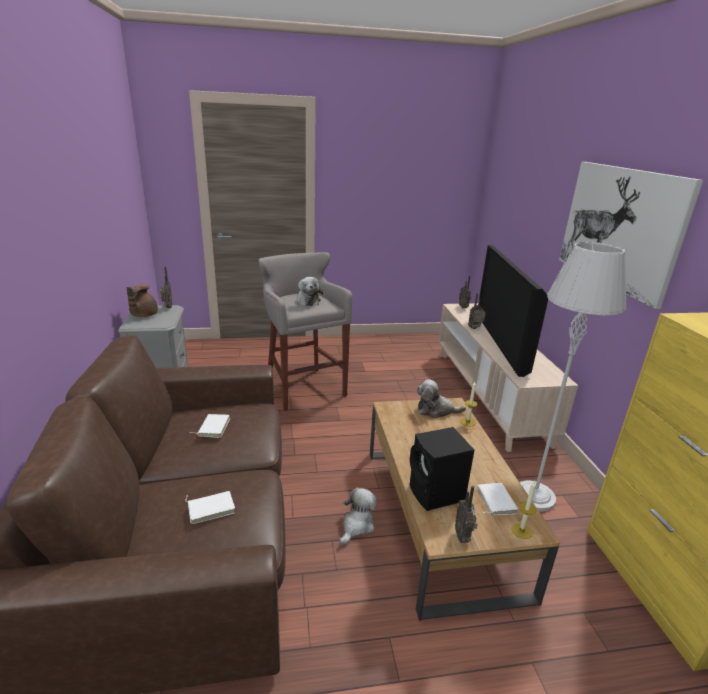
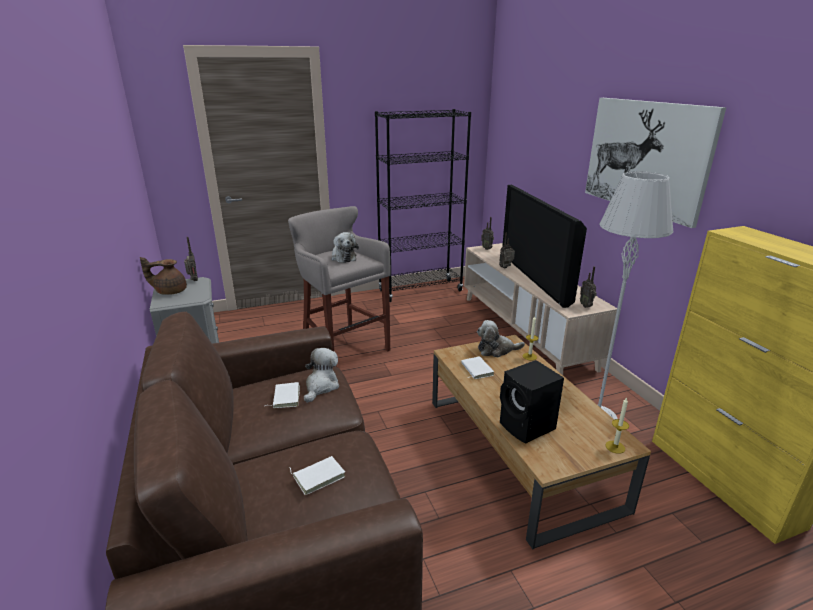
camera: 10 degrees left, 0 degrees up
(143, 315) = (170, 291): brown teapot -> brown teapot turned 75 degrees clockwise
(356, 525) = (444, 473): plush toy -> plush toy (321, 386)
(396, 341) = (420, 291): none -> black bookcase
(463, 537) = (566, 461): radio -> radio (586, 306)
(495, 501) = (581, 424): white book -> white book (476, 369)

